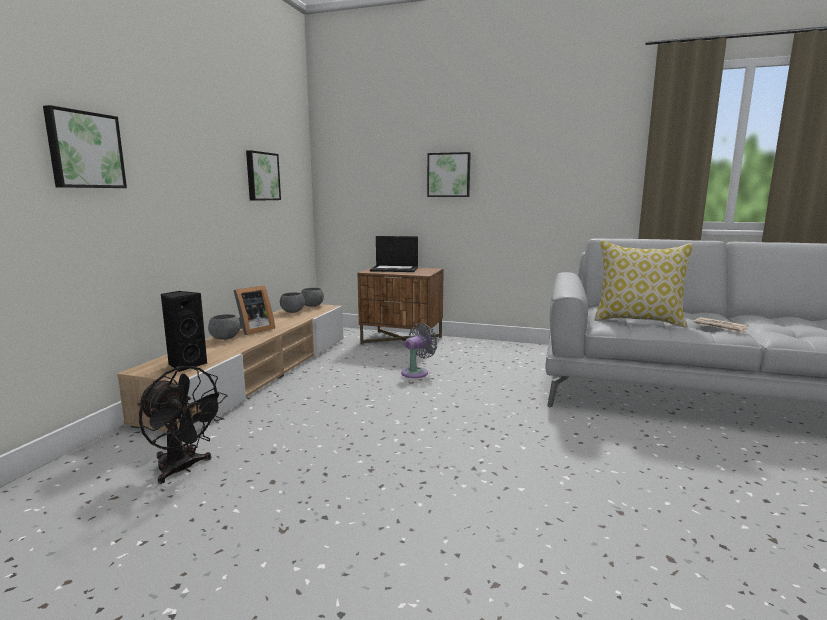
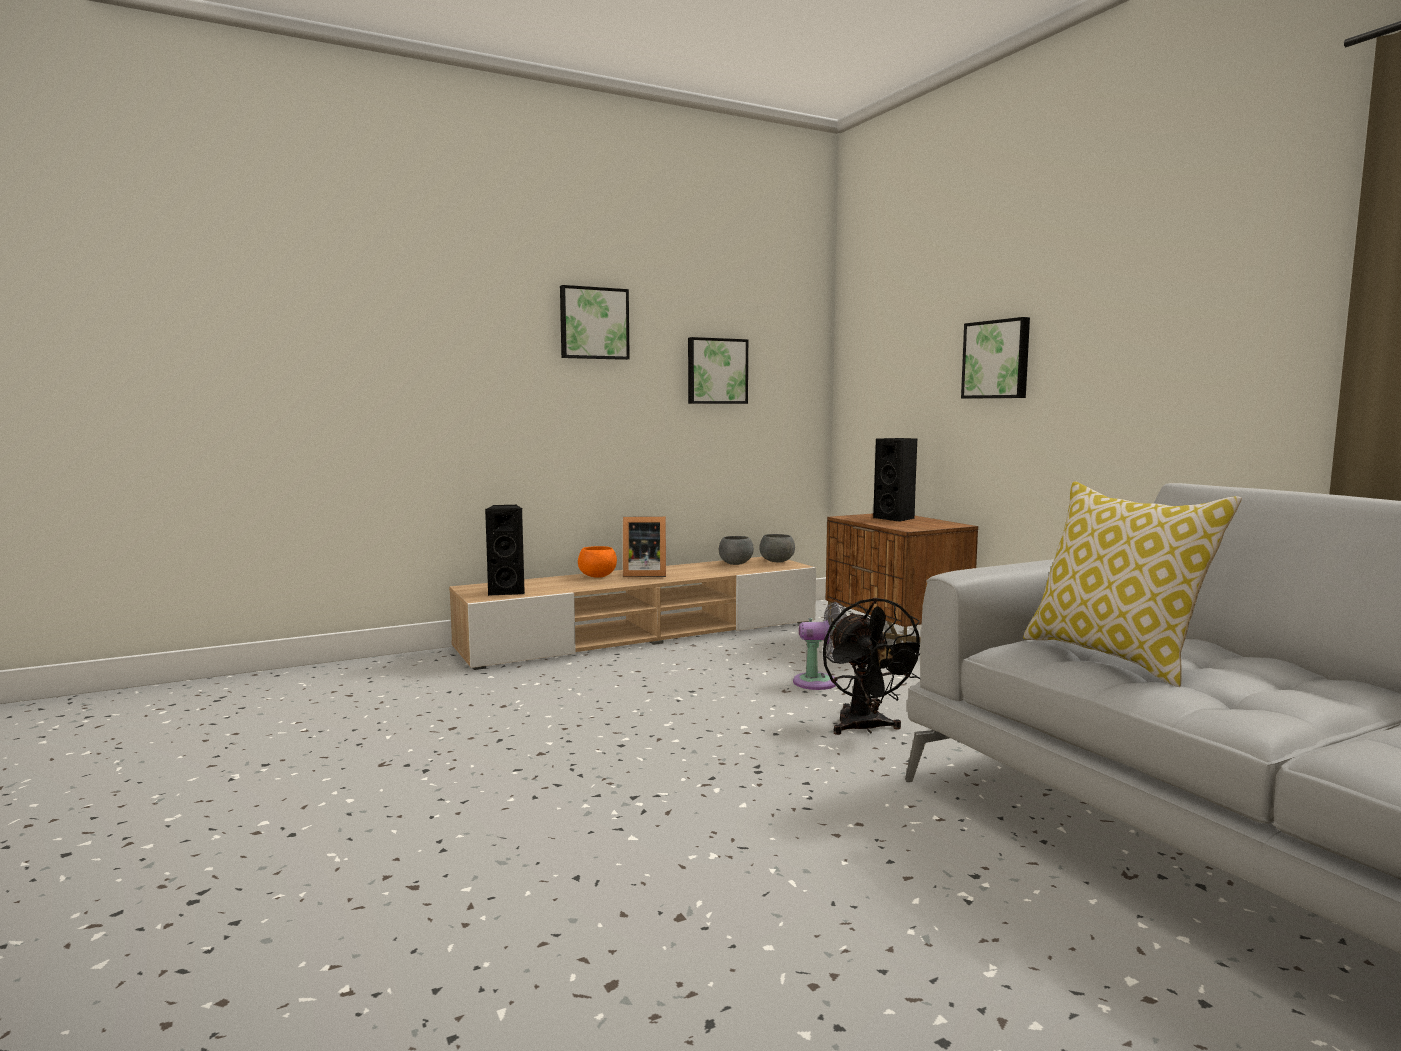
camera: 45 degrees right, 5 degrees down
(84, 150) = (443, 349): picture -> picture (593, 323)
(183, 469) = (421, 693): black fan -> black fan (865, 728)
(225, 338) = (597, 577): grey bowl -> orange bowl
(395, 269) = (896, 518): laptop -> black speaker
(720, 327) = (1254, 703): newspaper -> none

